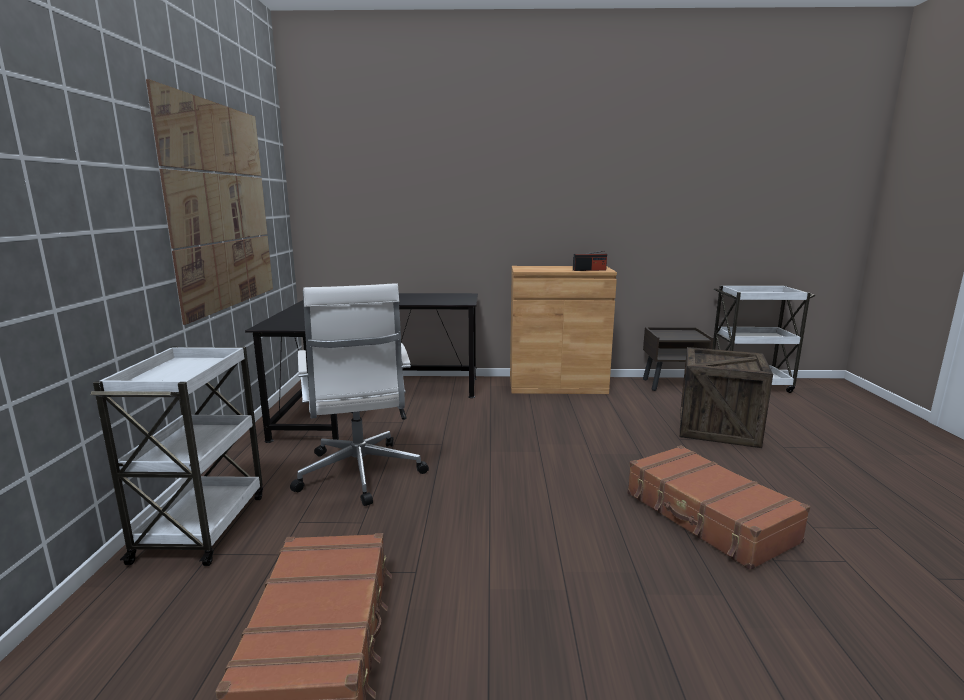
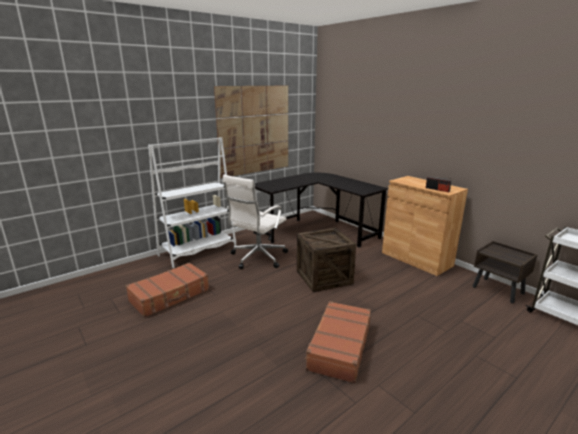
camera: 50 degrees right, 5 degrees up
(203, 525) = (198, 252): white cart -> white bookcase
(717, 428) = (459, 324): crate -> crate (324, 277)

